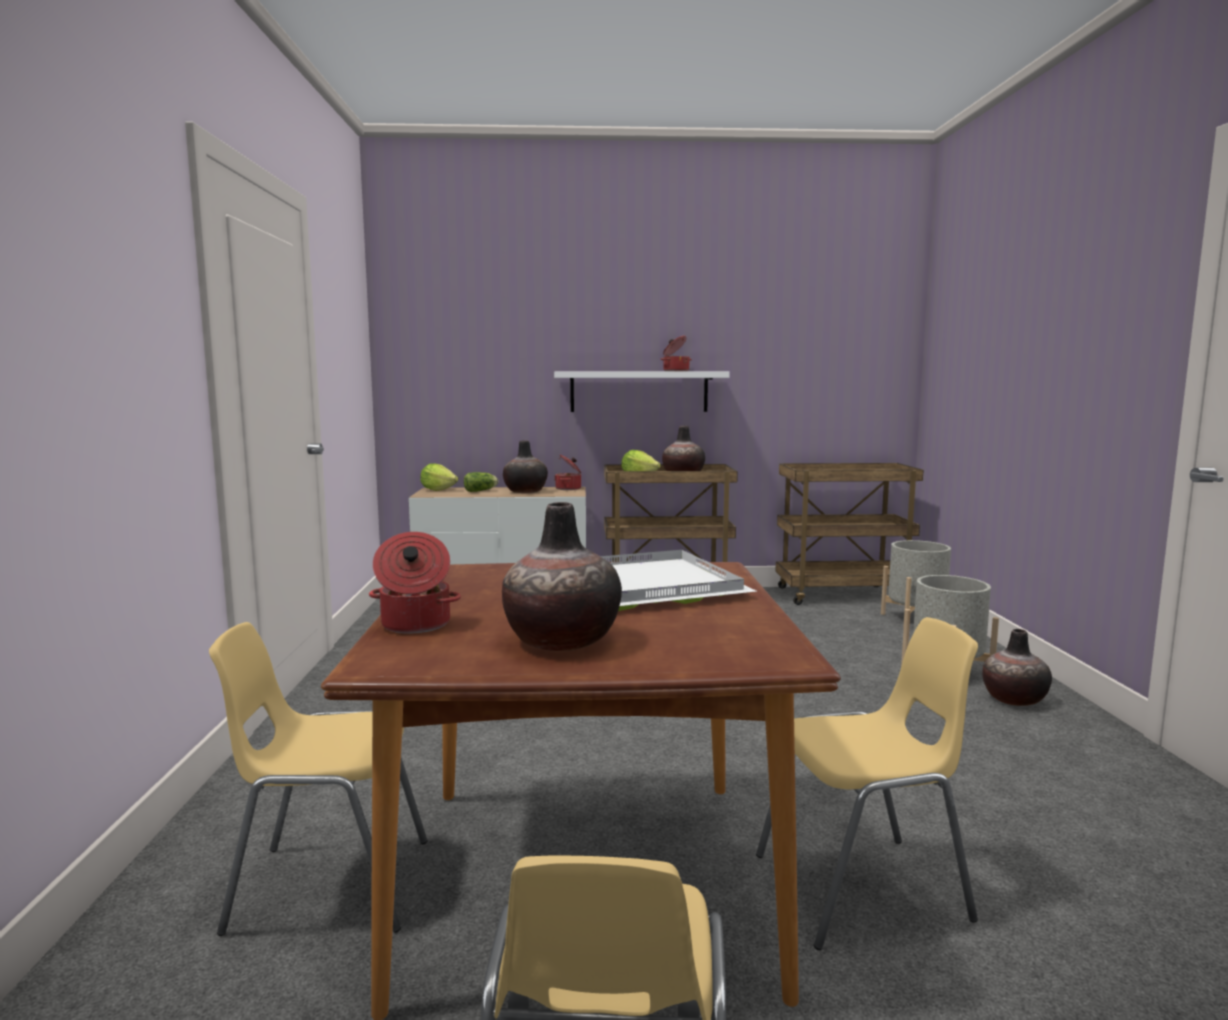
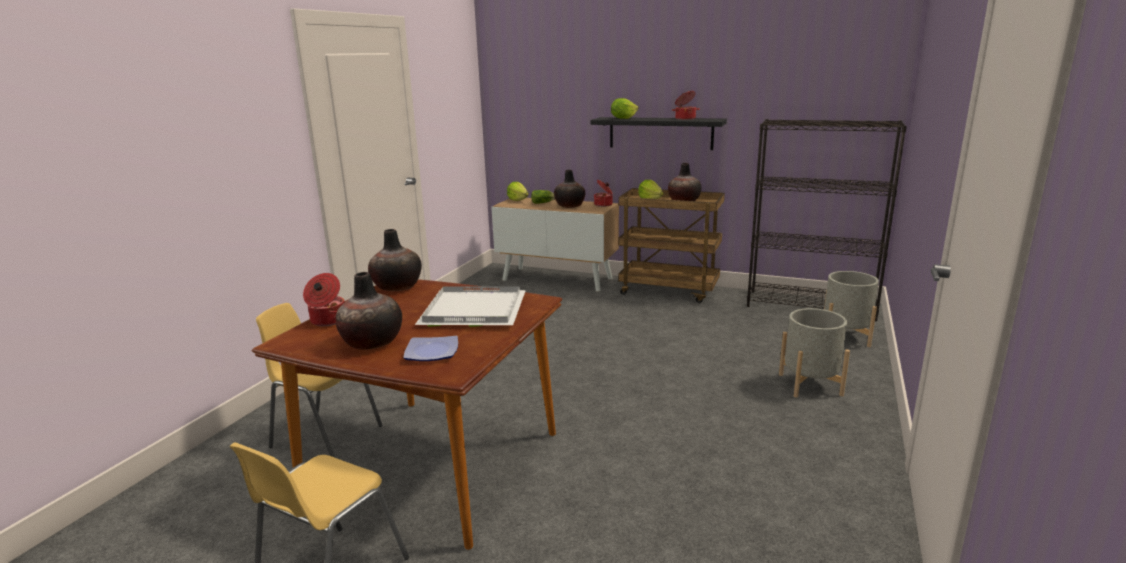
camera: 25 degrees right, 10 degrees up
(595, 371) = (623, 118): none -> lettuce
(639, 391) = (660, 133): white shelf -> black shelf
(696, 639) = (432, 352): none -> plate
(842, 594) = (811, 305): brown cart -> black bookcase
(863, 889) = (570, 507): yellow chair -> none
(1013, 699) = (836, 415): vase -> vase (397, 287)

